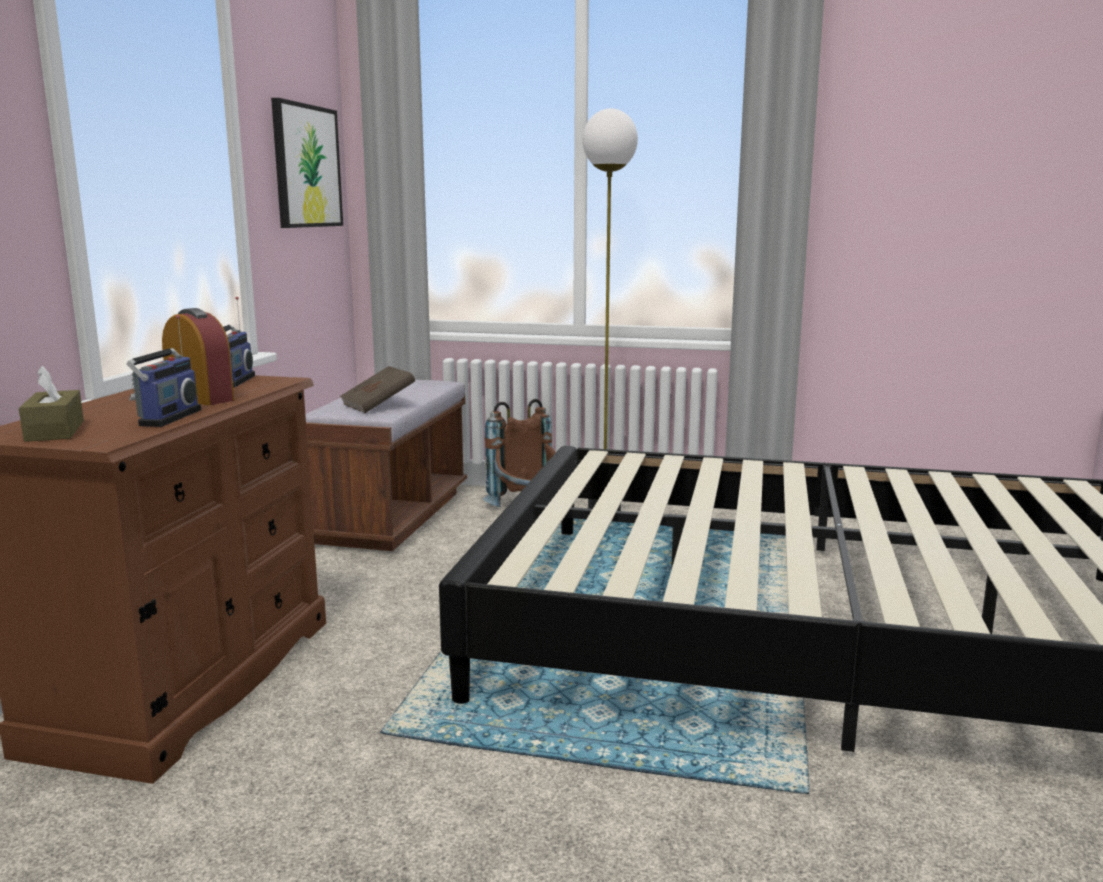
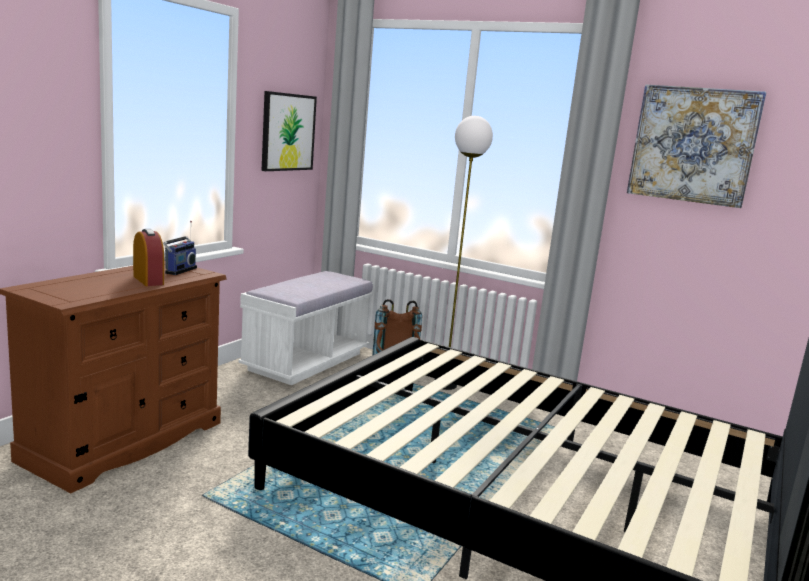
camera: 15 degrees right, 0 degrees up
(55, 431) = (52, 291): brown tissue box -> none
(166, 417) = (115, 291): radio -> none
(378, 405) = (298, 291): brown book -> none
(389, 516) = (306, 361): brown bench -> white bench
(914, 120) = (693, 145): none -> picture

